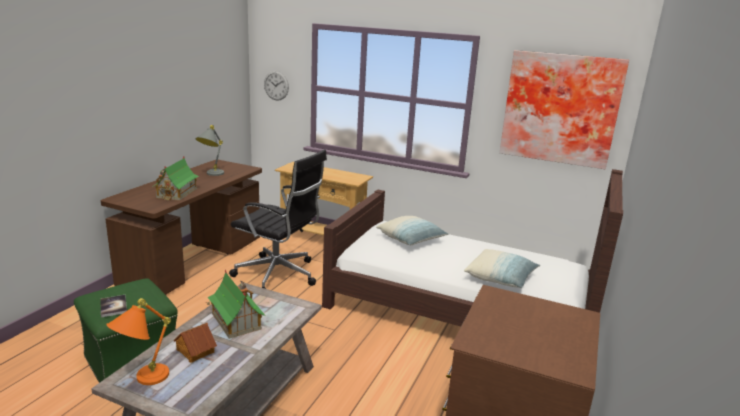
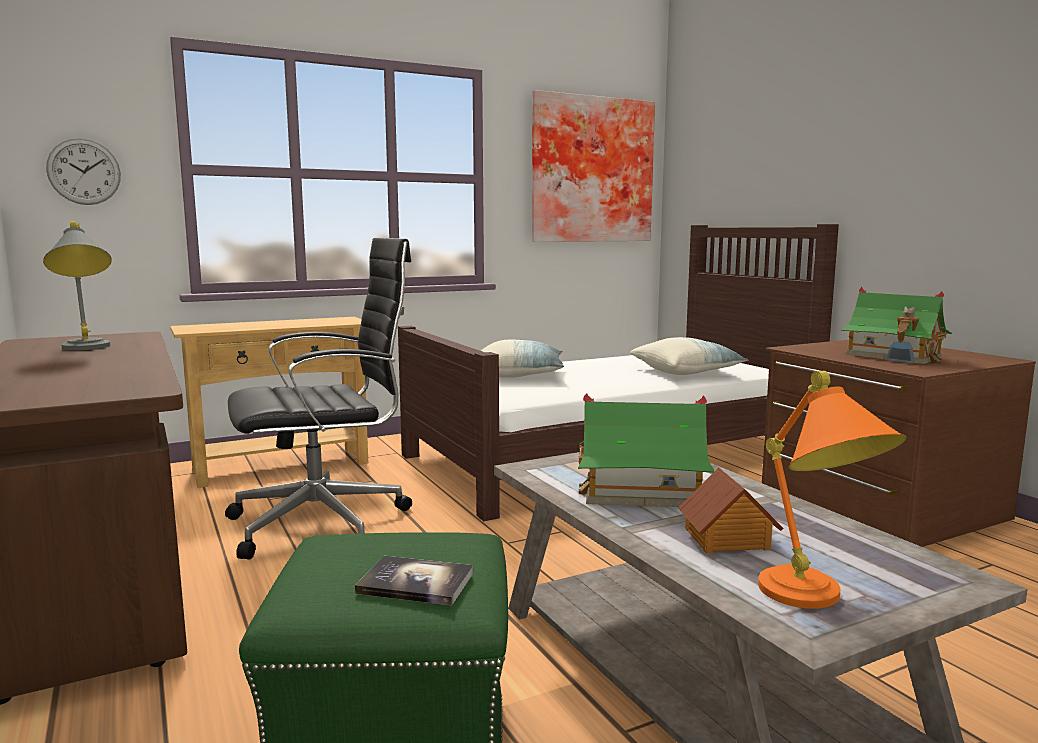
camera: 50 degrees left, 10 degrees down
(177, 193) = (111, 372): toy house -> toy house (894, 356)

